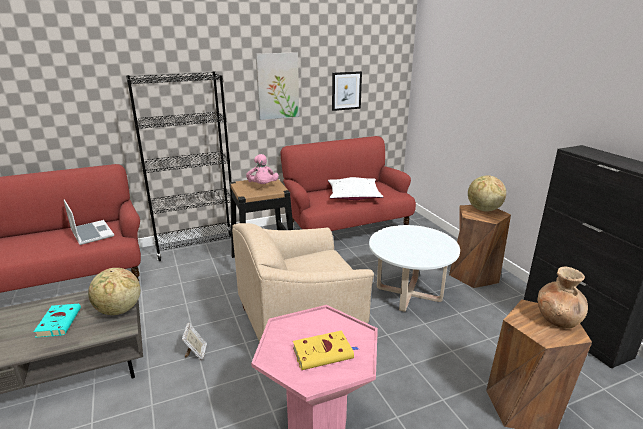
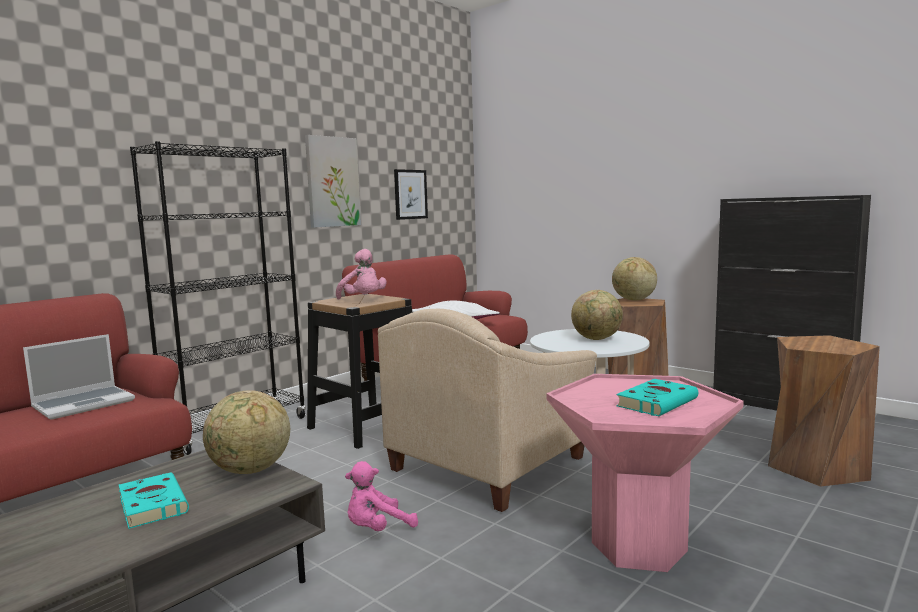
camera: 25 degrees left, 15 degrees down
(91, 233) = (84, 403): laptop -> laptop turned 105 degrees clockwise
(196, 353) = (377, 529): picture frame -> pink plush toy
(324, 353) = (658, 402): yellow book -> turquoise book
(420, 245) = (596, 339): none -> globe
(558, 320) = (830, 340): brown vase -> none

